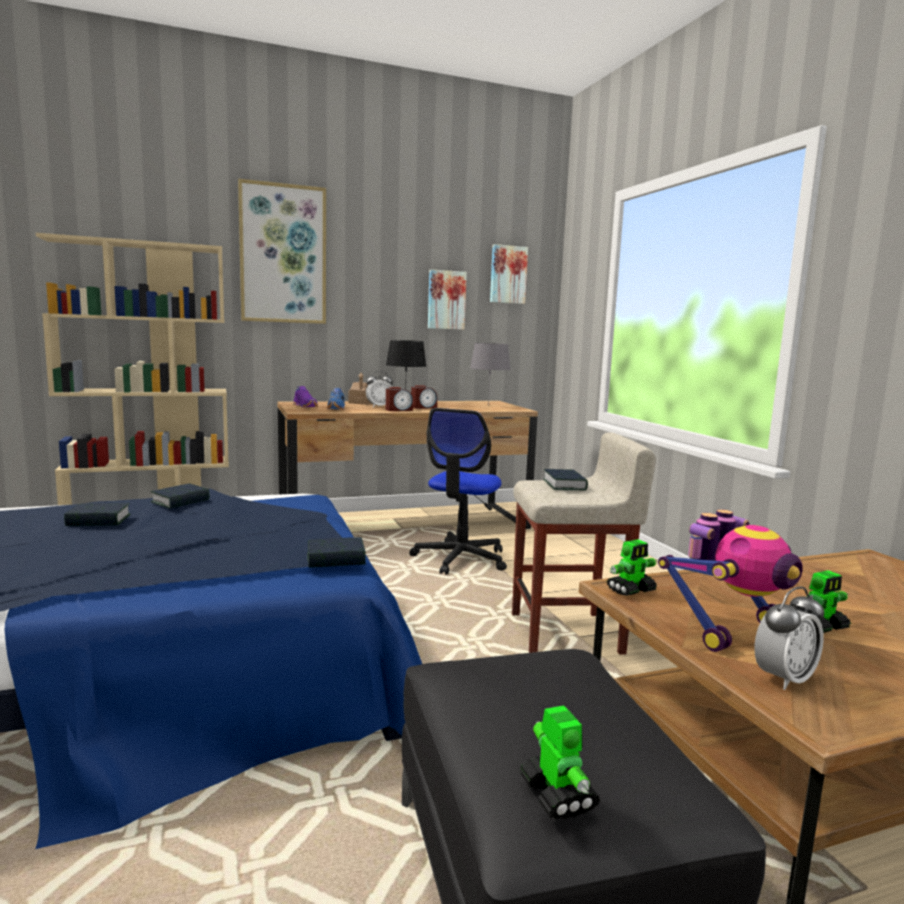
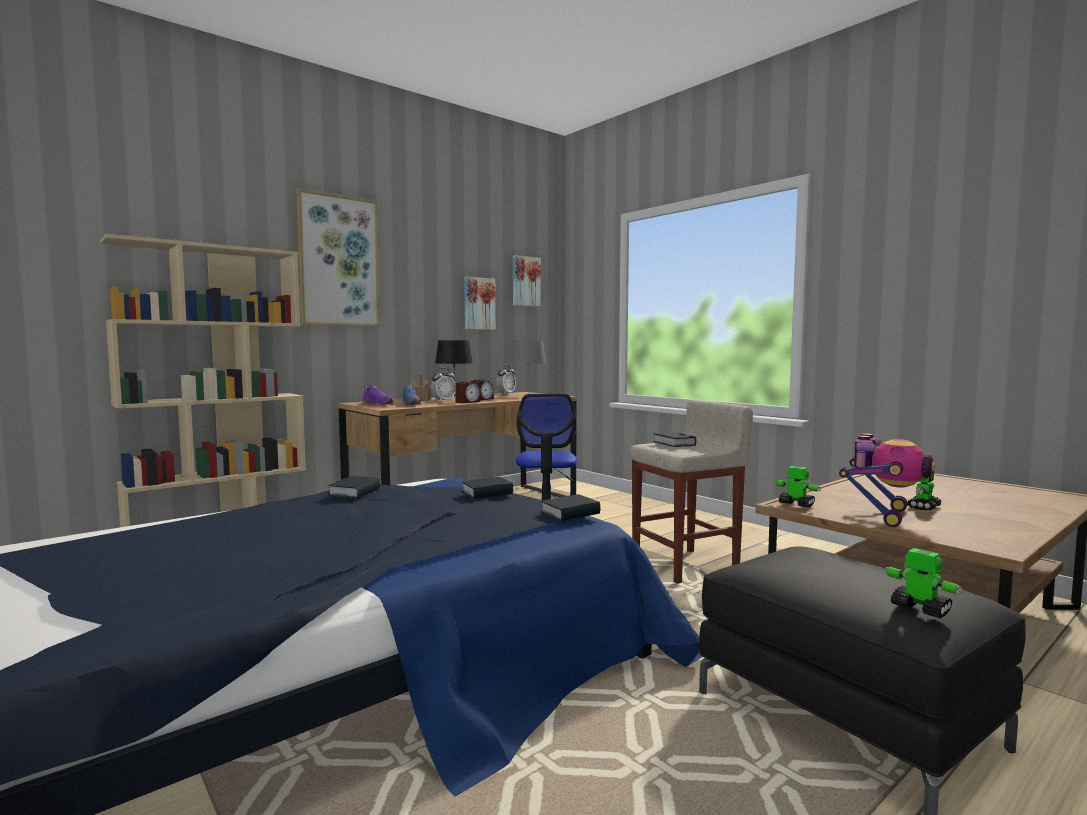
camera: 20 degrees left, 5 degrees down
(98, 520) = (307, 514): book -> book (487, 493)
(631, 590) = (796, 504): toy robot -> toy robot turned 90 degrees counterclockwise
(784, 679) = (948, 533): alarm clock -> alarm clock (506, 393)

